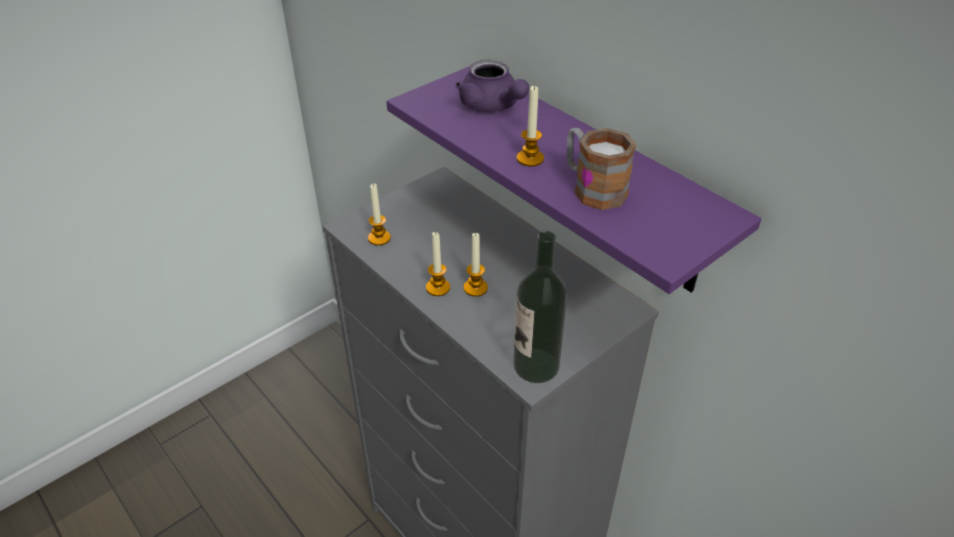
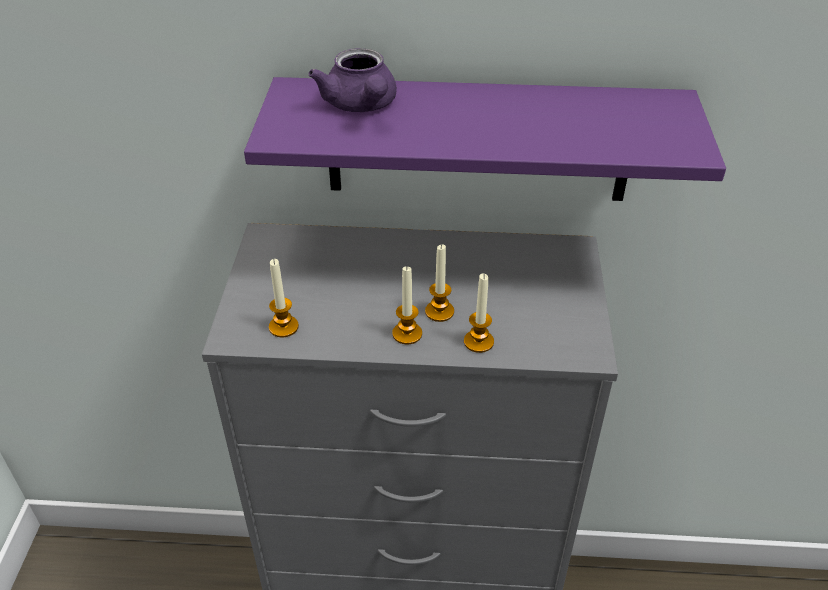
camera: 45 degrees left, 0 degrees up
(492, 106) = (361, 106): purple teapot -> purple teapot turned 60 degrees clockwise
(530, 158) = (472, 133): candle -> candle (478, 342)
(536, 365) = (577, 339): bottle -> none
(592, 188) = (559, 130): mug -> none

